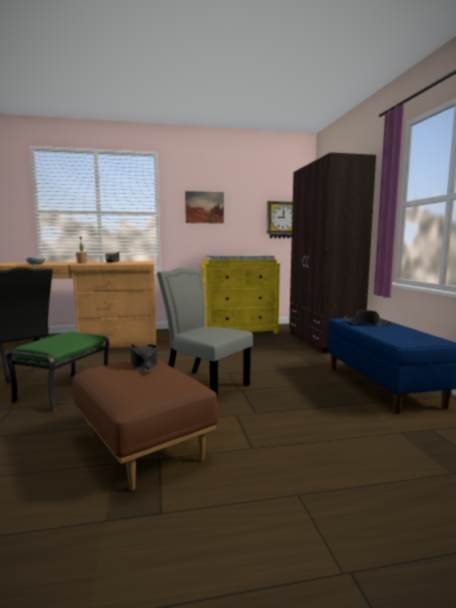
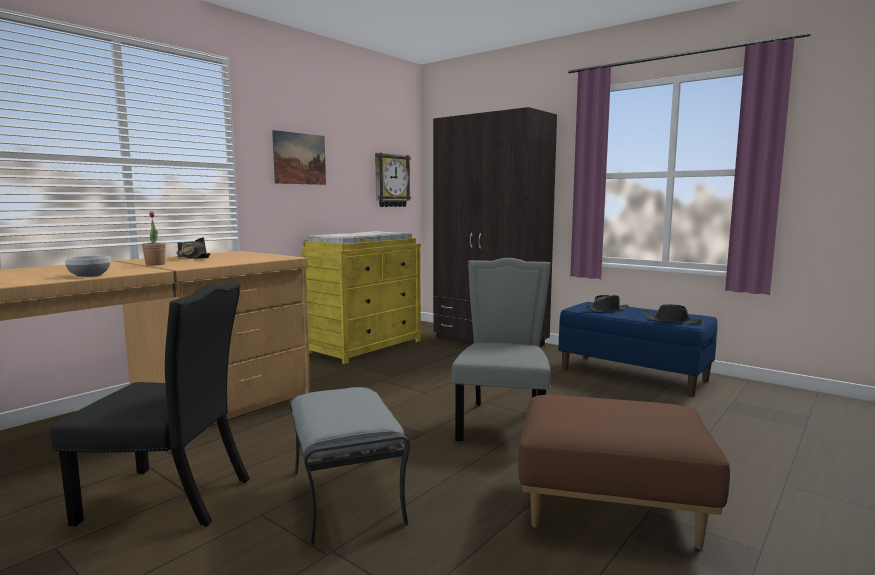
camera: 40 degrees left, 0 degrees up
(64, 390) = (344, 496): green ottoman -> grey ottoman
(144, 364) = (579, 402): black hat -> black hat (672, 321)
(206, 386) = (502, 424): grey chair -> grey chair turned 105 degrees clockwise

